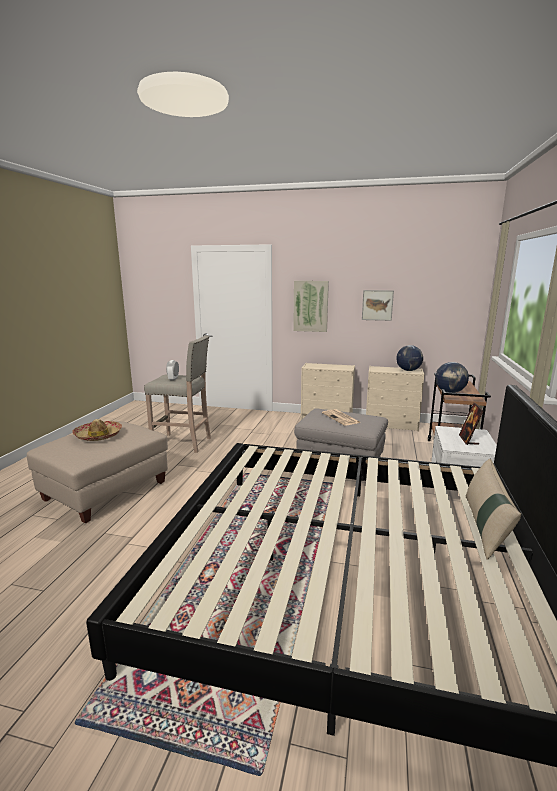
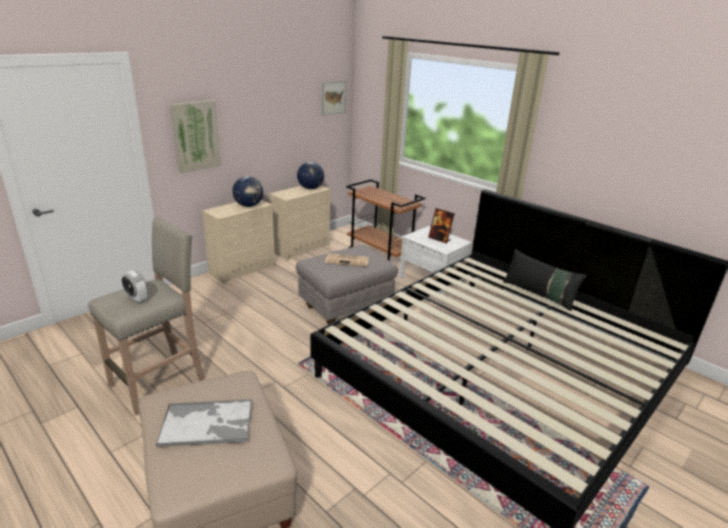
camera: 60 degrees left, 10 degrees up
(98, 436) = (208, 423): hat -> tray
(377, 305) = (267, 123): picture -> picture (333, 98)
(449, 392) = (387, 202): globe -> globe (249, 206)
(485, 527) = (539, 294): beige pillow -> black pillow

